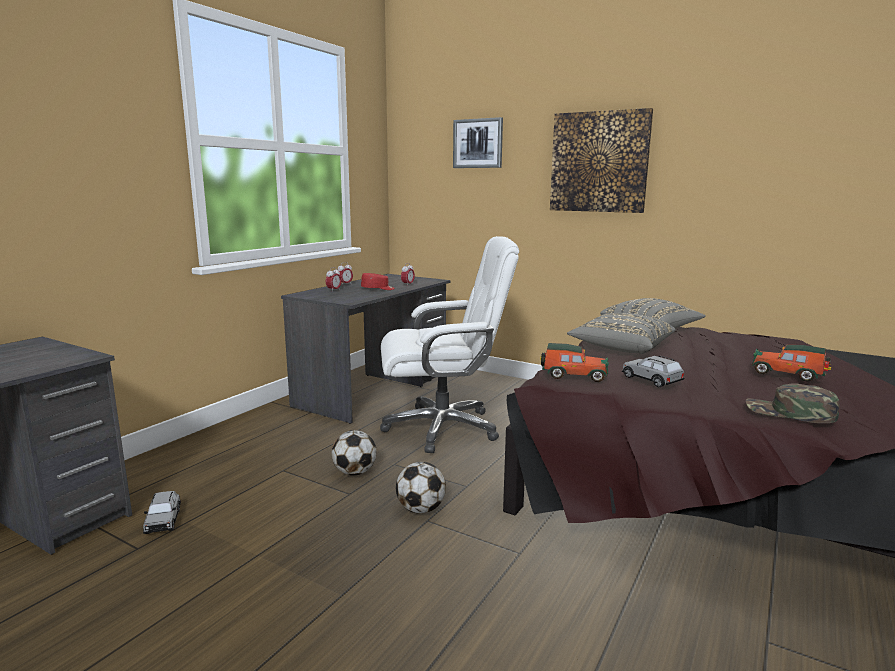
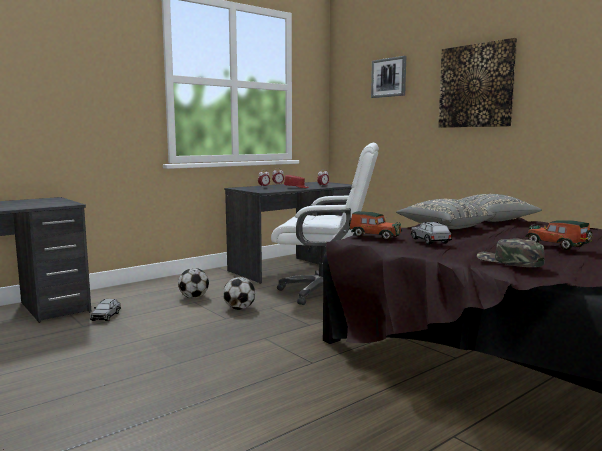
camera: 20 degrees right, 5 degrees down
(421, 509) = (266, 332): football -> football (194, 297)

